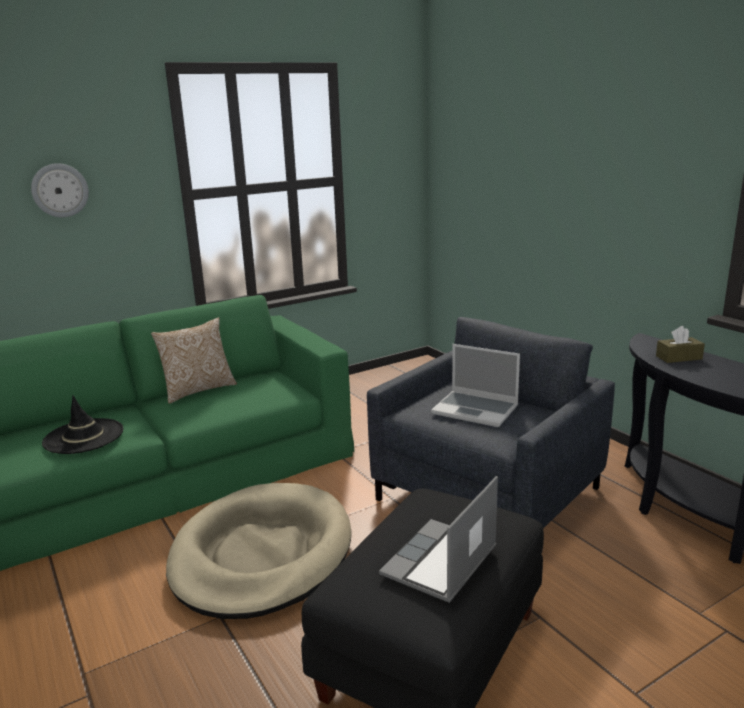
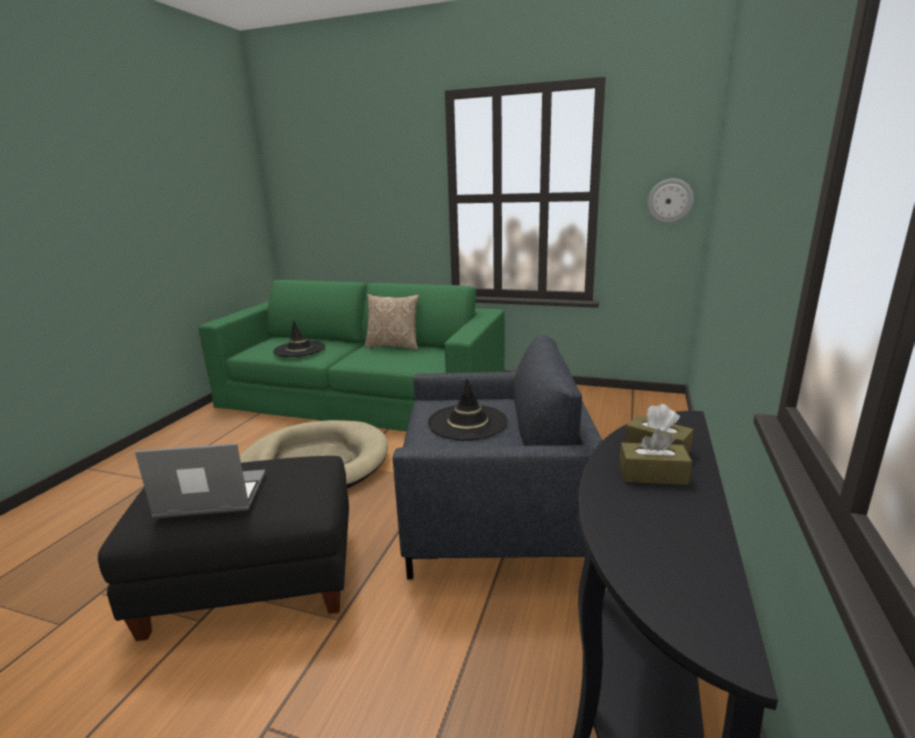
camera: 50 degrees right, 0 degrees up
(60, 190) = (368, 188): wall clock -> wall clock (670, 201)
(476, 410) = (467, 422): laptop -> black hat
(710, 369) = (652, 475): none -> brown tissue box

